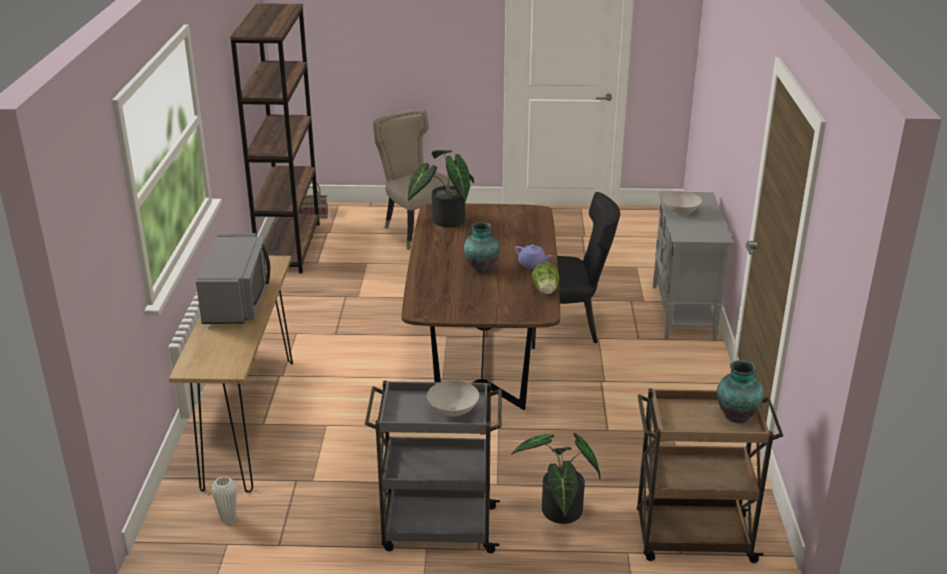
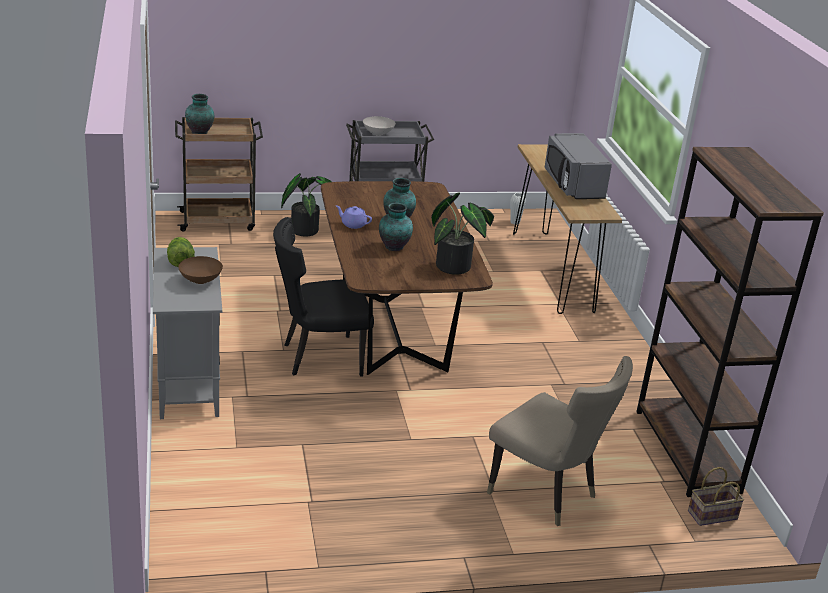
camera: 165 degrees right, 0 degrees up
(497, 239) = (394, 247): none -> vase
(546, 291) = (336, 203): lettuce -> lettuce (180, 261)
(681, 212) = (200, 281): white bowl -> brown bowl

